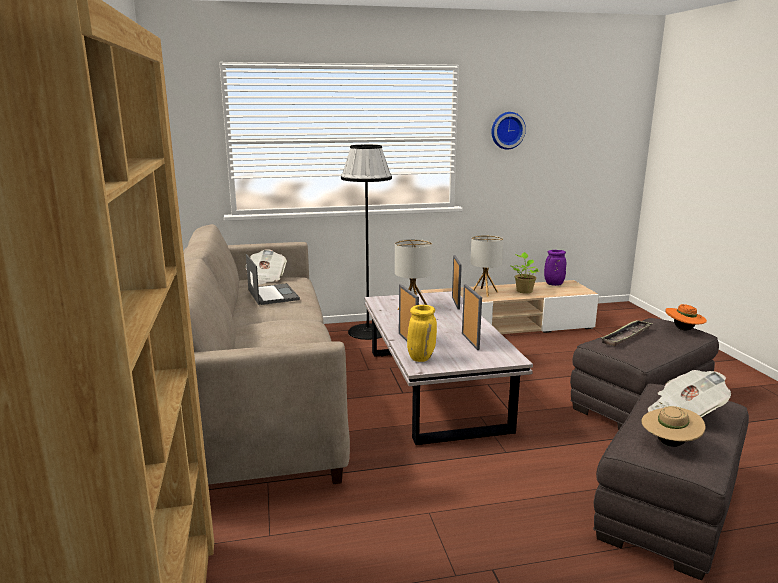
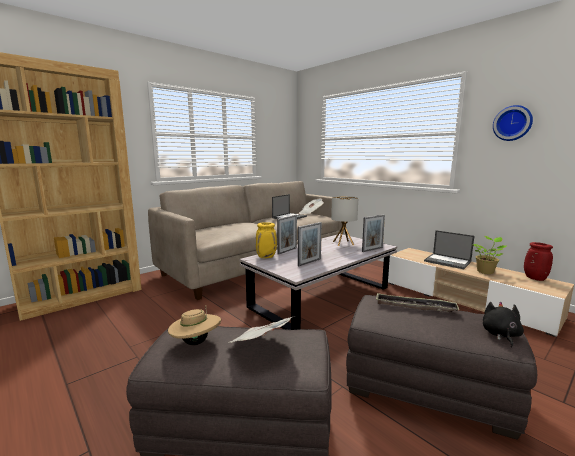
camera: 60 degrees right, 5 degrees down
(368, 332) = (368, 265): black floor lamp -> none
(484, 292) = (448, 261): table lamp -> laptop
(553, 284) = (534, 278): purple vase -> red vase
(683, 329) = (500, 335): orange hat -> black plush toy

